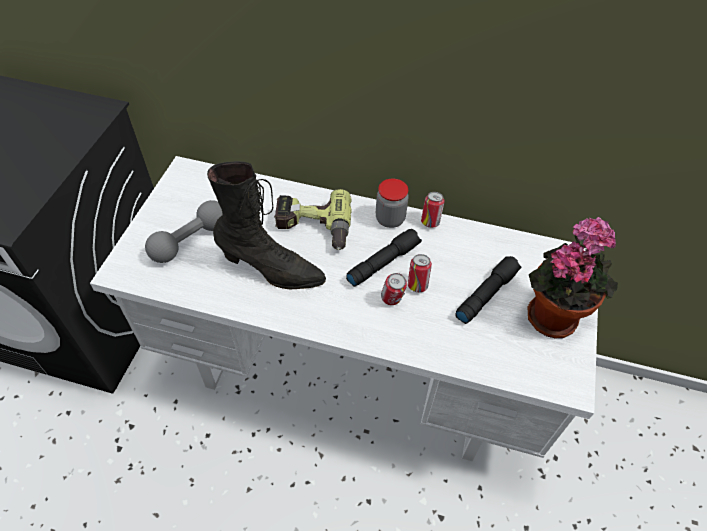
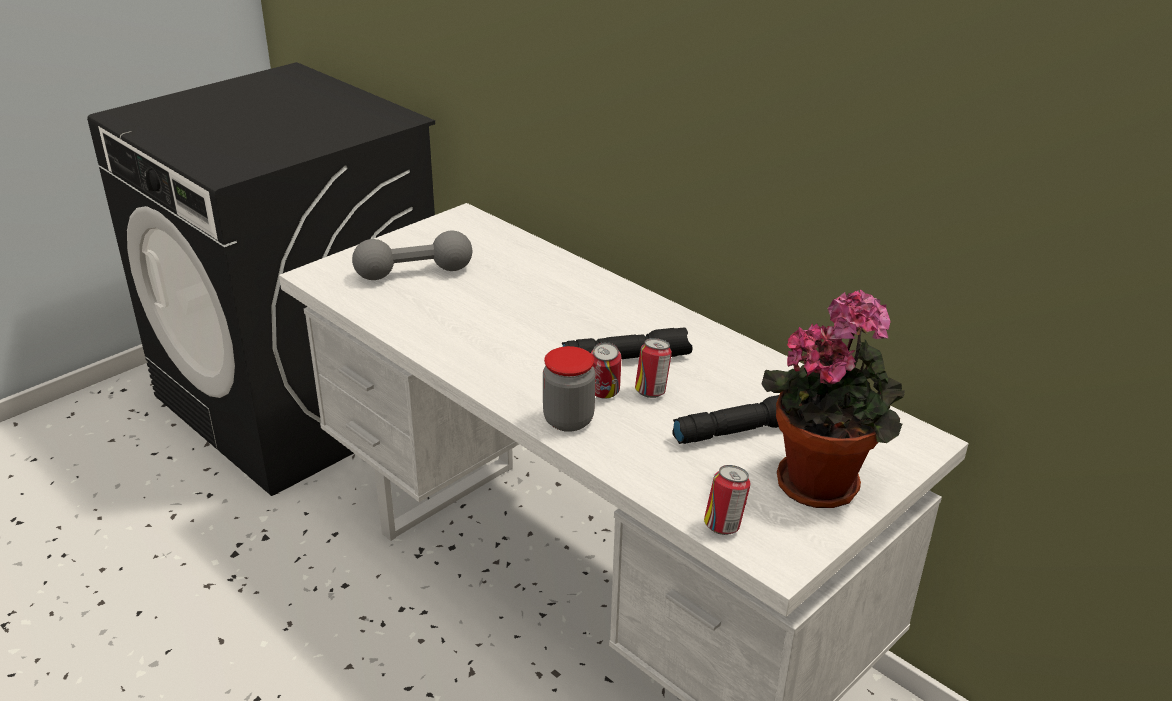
camera: 30 degrees right, 20 degrees down
(271, 270) = (481, 323): black boot -> none
(313, 228) = (566, 304): power drill -> none
(390, 219) = (674, 324): jar -> jar (568, 420)
(430, 222) = (728, 342): can -> can (724, 526)

